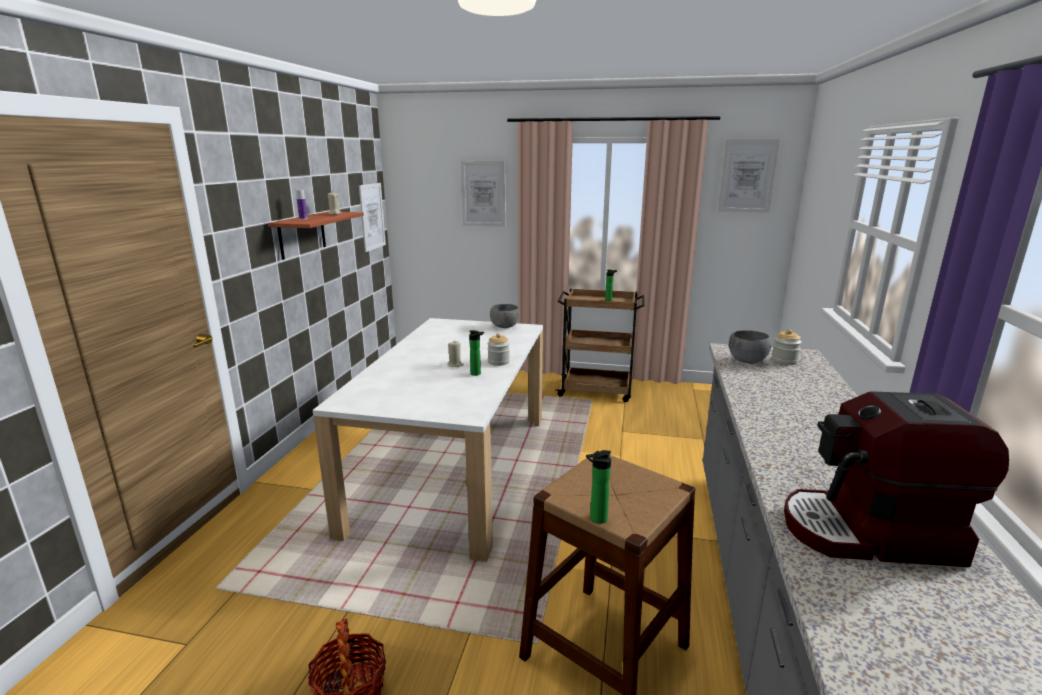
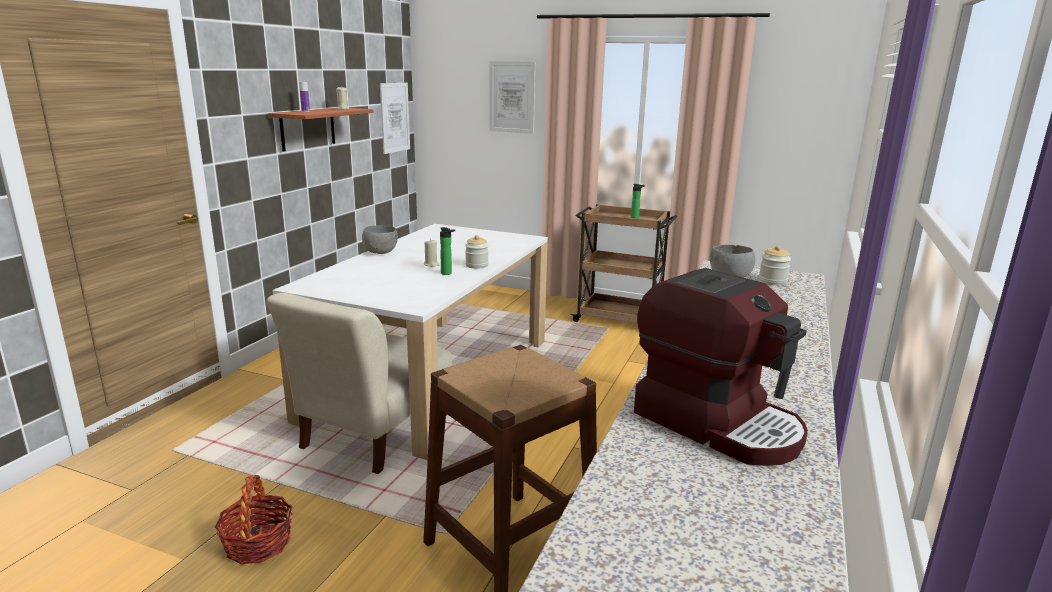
camera: 10 degrees right, 0 degrees up
(421, 540) = (372, 434): none -> beige chair
(504, 327) = (505, 236): grey bowl -> grey bowl (381, 252)
(596, 519) = (476, 395): bottle -> none
(747, 176) = (803, 83): picture -> none
(870, 534) = (718, 423): coffee machine -> coffee machine turned 150 degrees counterclockwise

